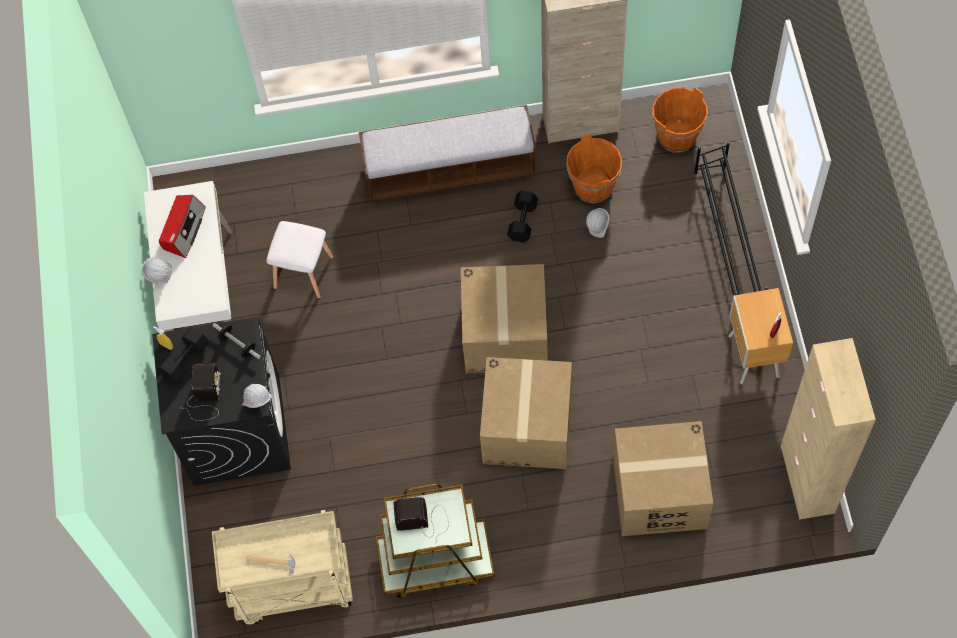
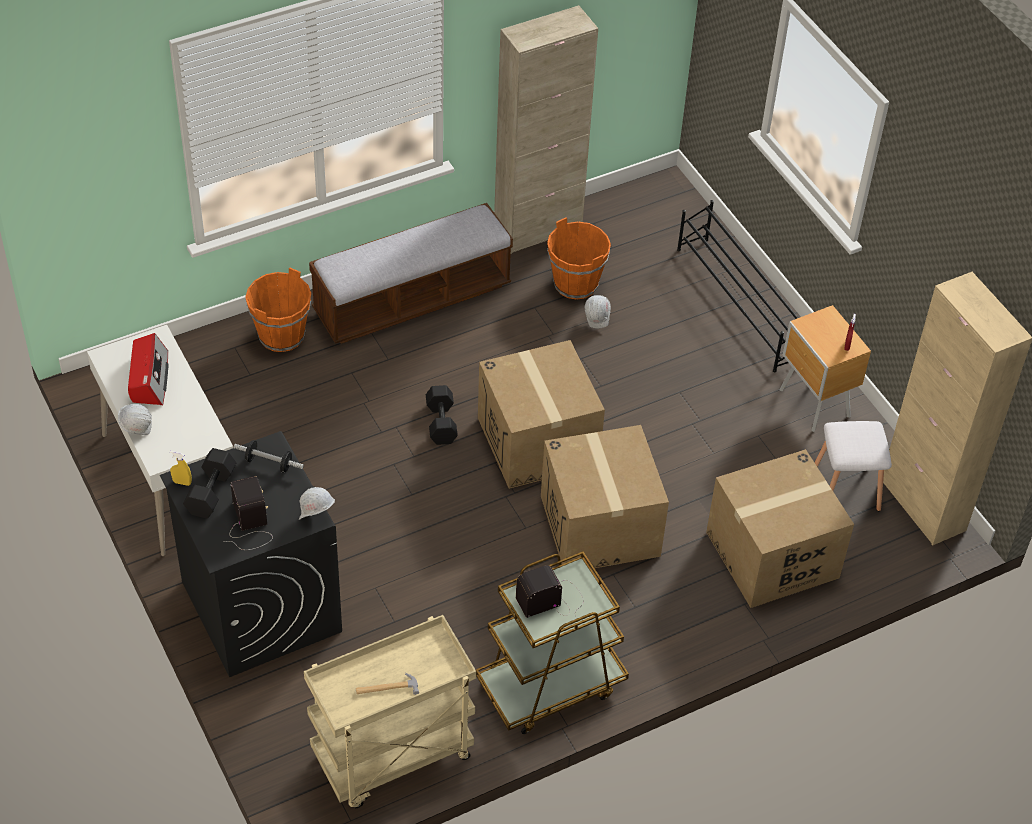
camera: 25 degrees left, 15 degrees down
(304, 273) = (282, 431): white stool -> white stool (847, 489)
(522, 221) = (511, 330): black dumbbell -> black dumbbell (440, 422)
(677, 137) = (645, 222): orange bucket -> orange bucket (282, 336)

